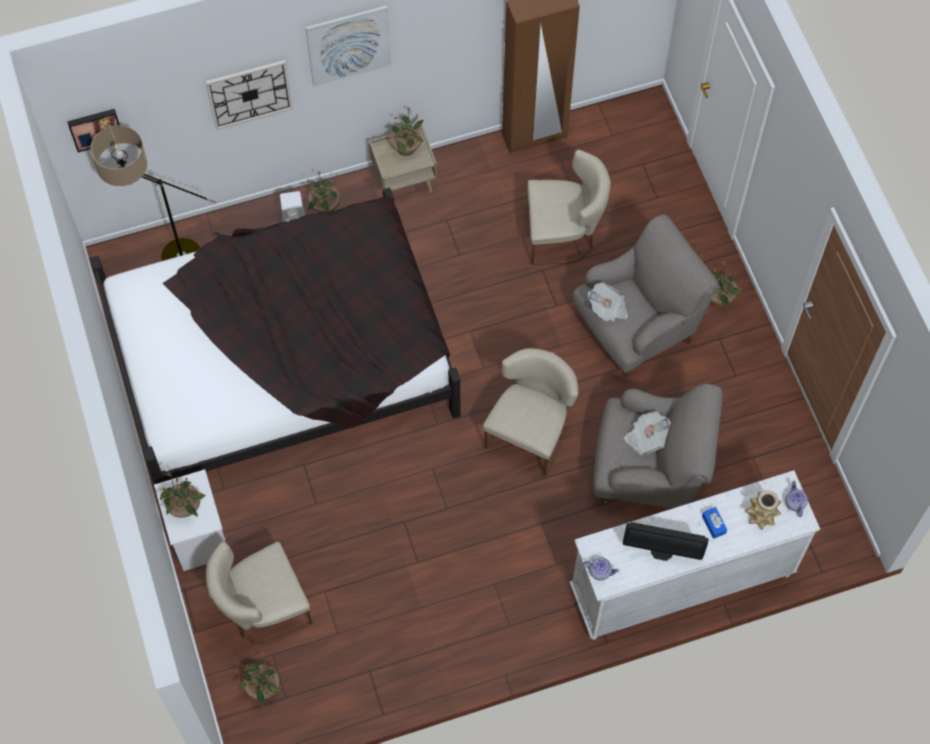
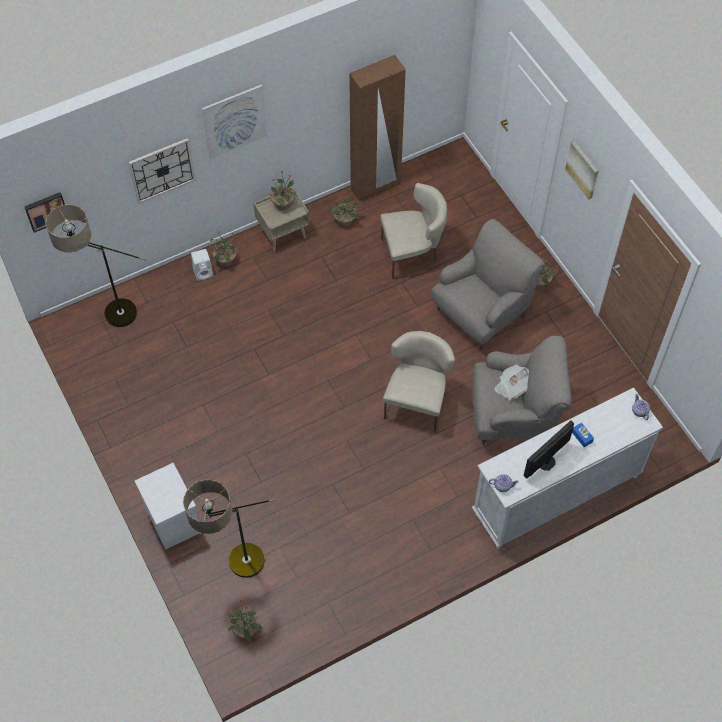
camera: 10 degrees left, 5 degrees down
(185, 508) = (163, 494): potted plant -> potted plant (345, 221)
(263, 609) = (234, 569): beige chair -> floor lamp
(284, 361) = (215, 378): black bed -> none
(608, 309) = (461, 297): newspaper -> none
(662, 551) = (546, 462): monitor -> monitor turned 135 degrees clockwise
(761, 515) = (616, 424): vase -> none
(783, 175) = (583, 169): none -> picture

